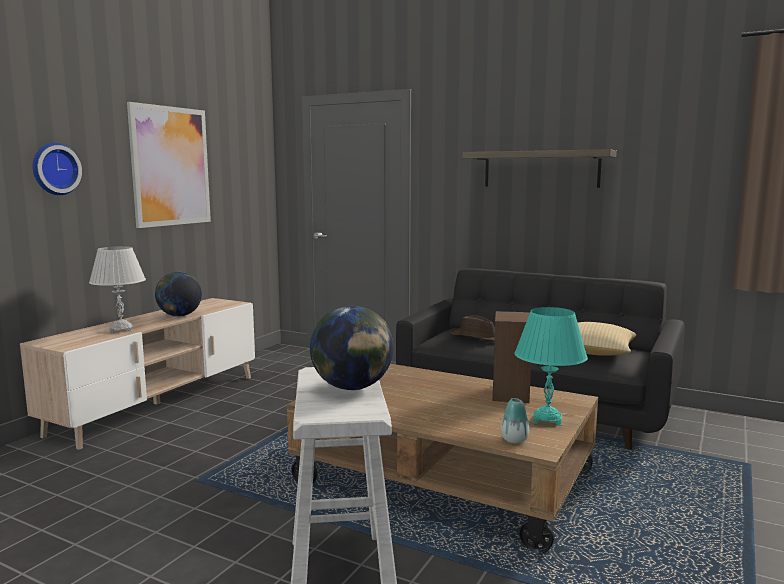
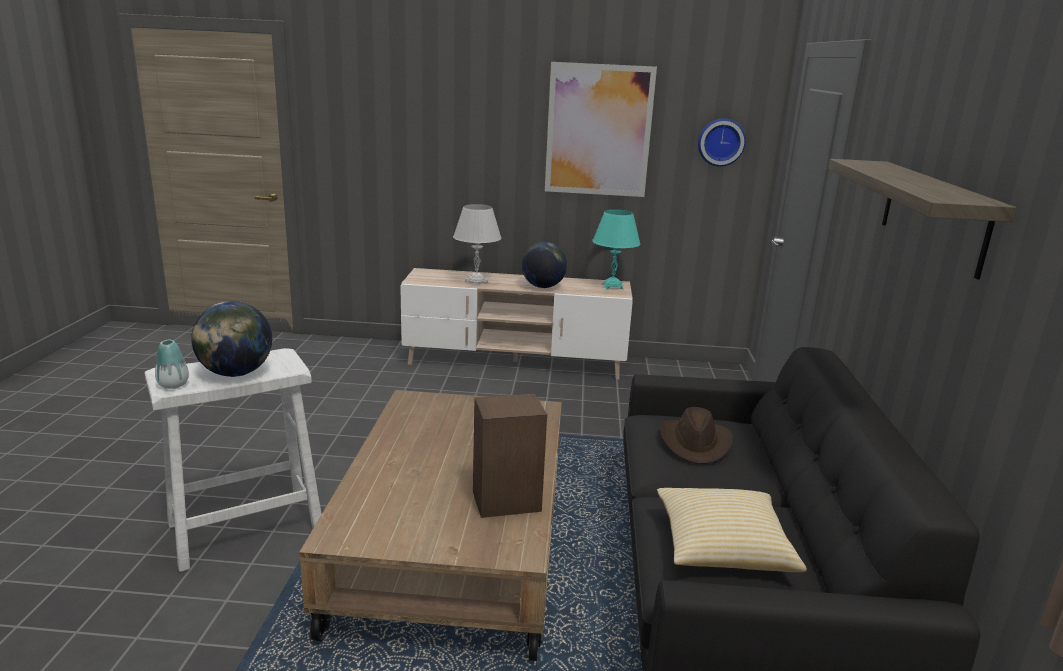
camera: 65 degrees right, 10 degrees up
(54, 169) = (465, 127): wall clock -> wall clock (720, 142)
(514, 440) = (352, 518): vase -> vase (173, 385)
(547, 420) = (427, 536): turquoise table lamp -> turquoise table lamp (612, 286)

